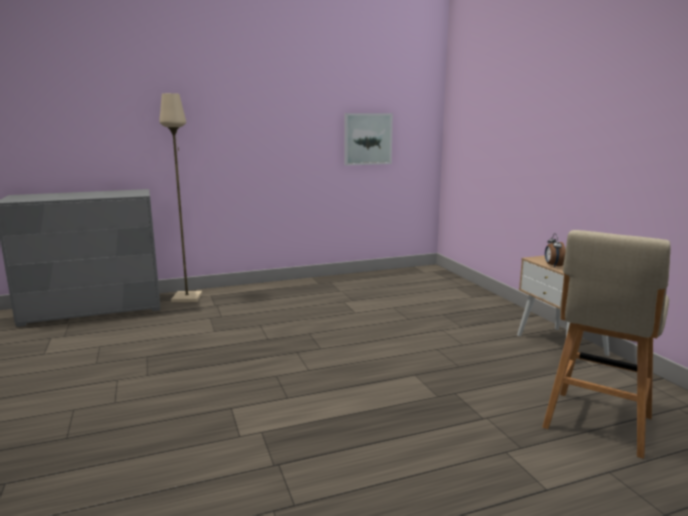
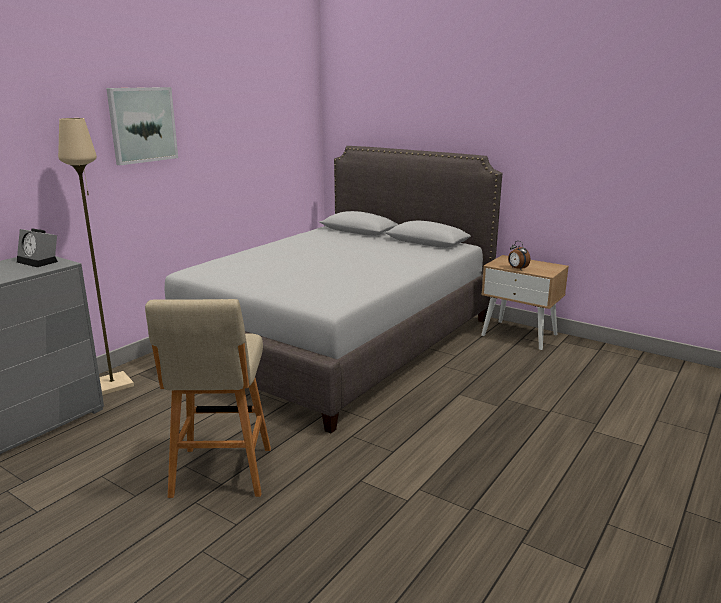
camera: 35 degrees left, 5 degrees up
(133, 192) = (40, 261): none -> alarm clock
(367, 139) = (263, 154): picture -> picture (142, 125)
(375, 308) = (338, 341): none -> grey bed
(596, 424) = (613, 390): beige stool -> beige stool (221, 474)

